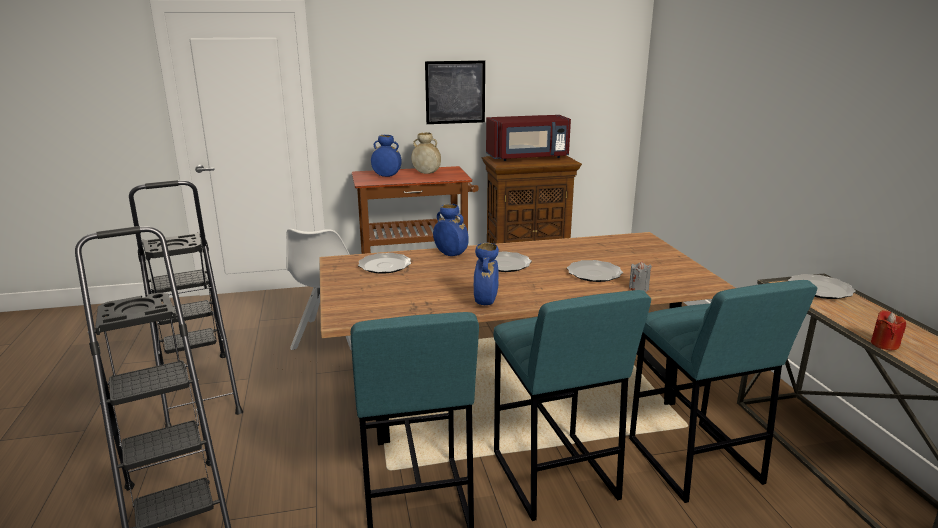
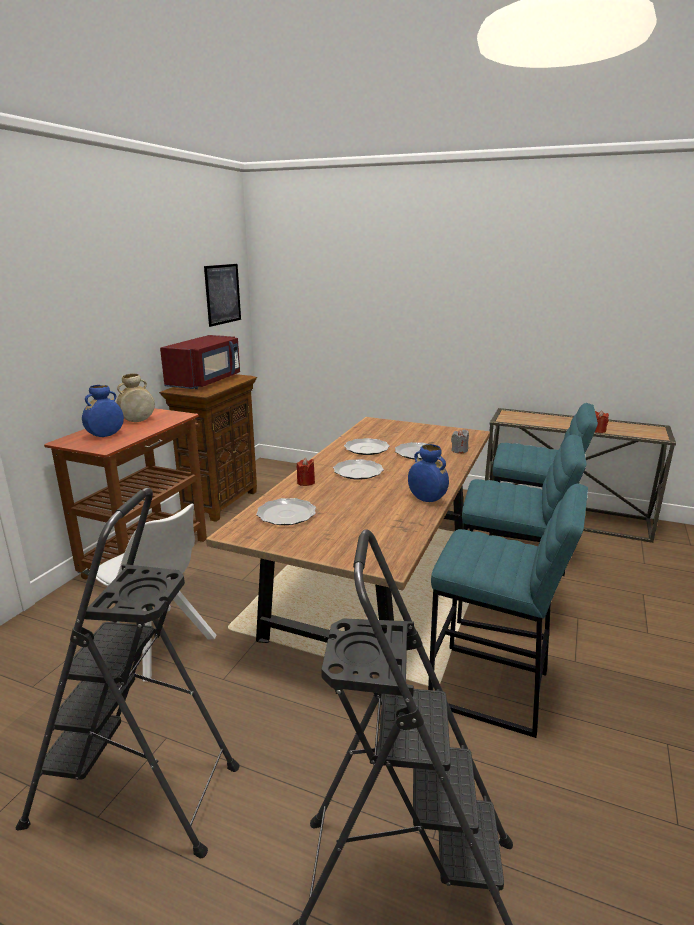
camera: 55 degrees left, 0 degrees up
(451, 255) = (306, 482): blue vase -> red candle
(455, 92) = (126, 324): picture -> picture (222, 294)
(820, 289) = (519, 416): plate -> plate (367, 449)

